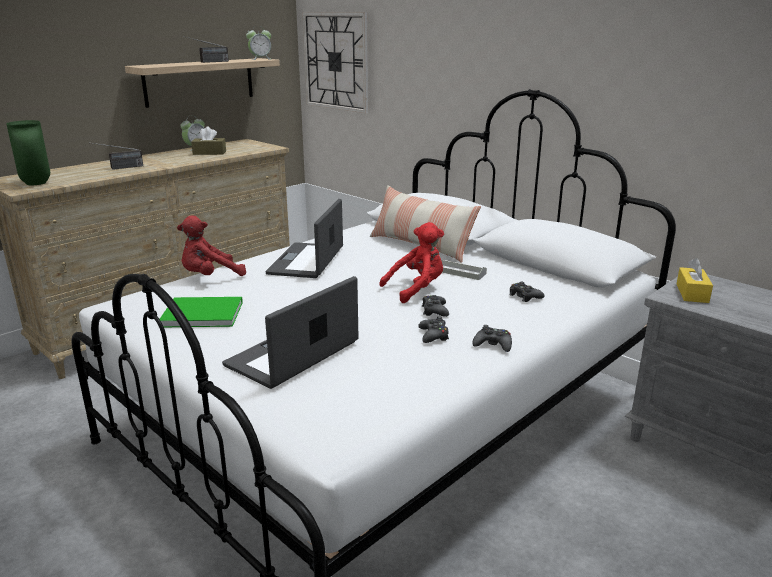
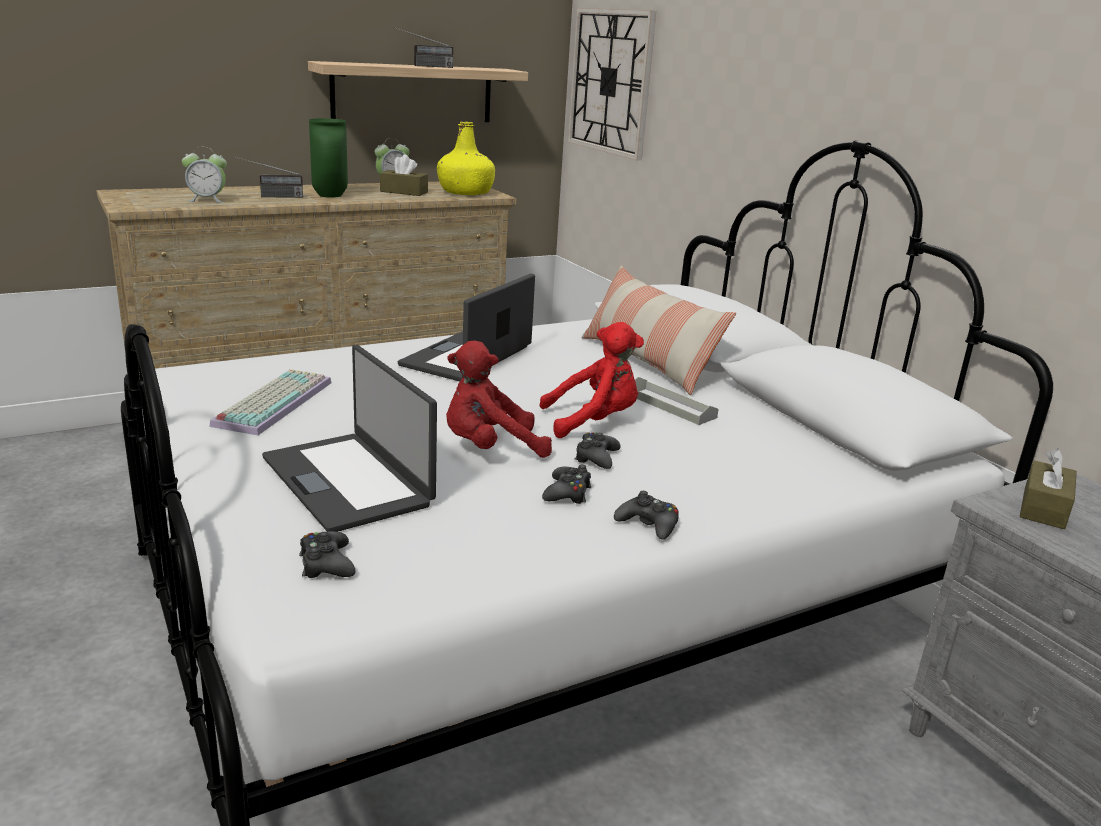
camera: 15 degrees right, 0 degrees up
(35, 183) = (152, 202): green vase -> green vase (329, 196)
(200, 313) = (273, 402): green book -> keyboard
(210, 277) = (324, 356): red plush toy -> red plush toy (490, 449)
(252, 148) = (466, 192): none -> yellow bottle
(260, 59) = (502, 69): alarm clock -> alarm clock (207, 200)
(294, 355) = (348, 481): laptop -> laptop turned 90 degrees counterclockwise
(524, 296) = (753, 461): black game controller -> black game controller (326, 564)
(692, 293) = (1043, 508): yellow tissue box -> brown tissue box

